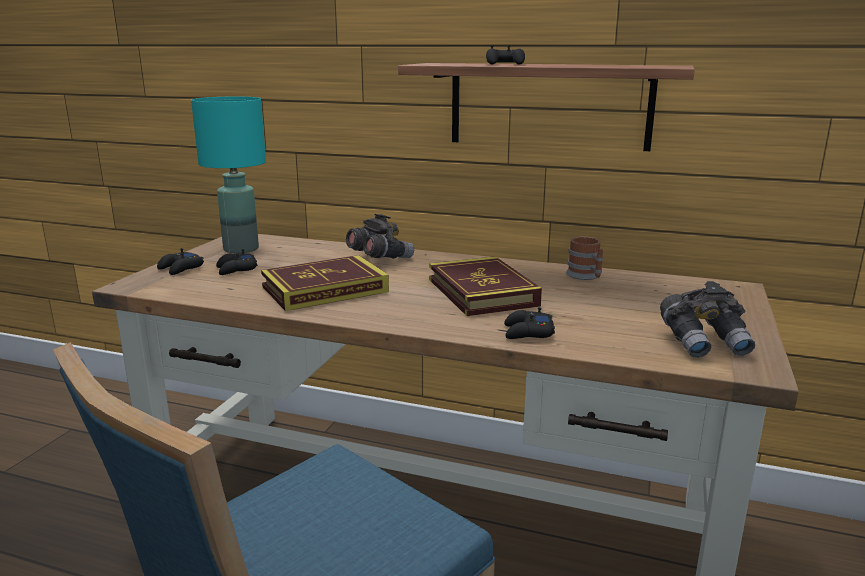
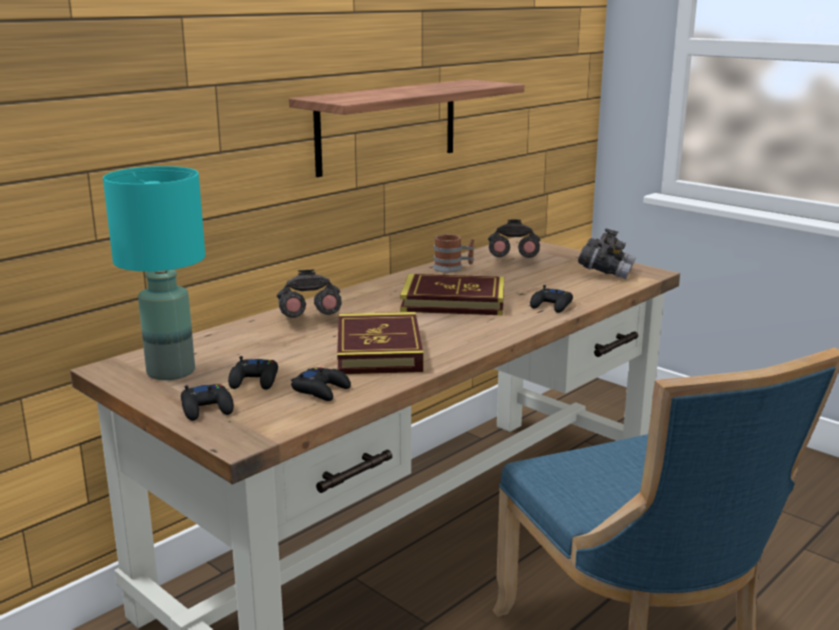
camera: 65 degrees left, 0 degrees up
(505, 64) = (382, 92): black game controller -> black game controller (321, 390)
(661, 294) = (512, 260): none -> grey binoculars

